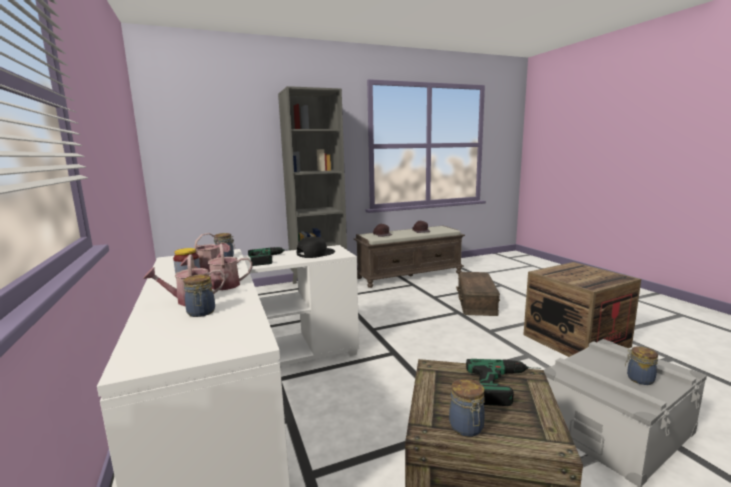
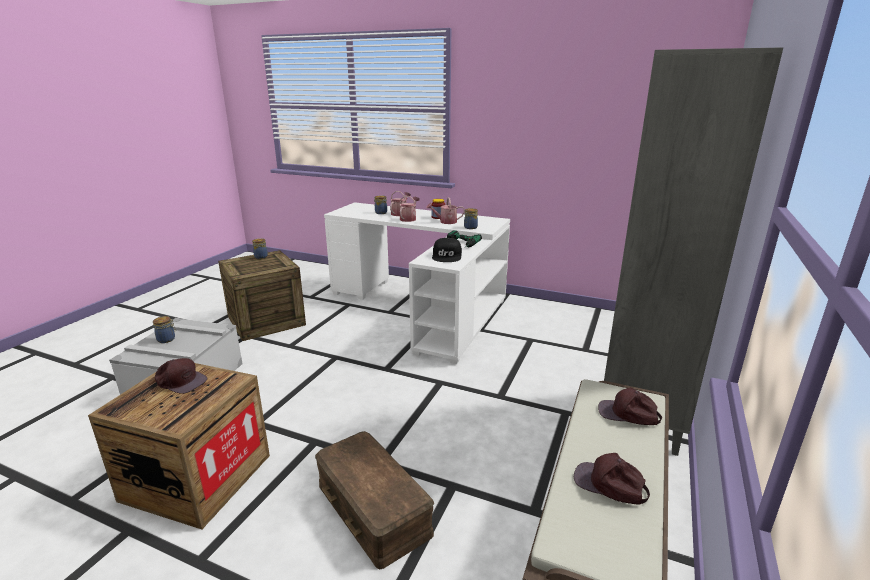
camera: 135 degrees right, 10 degrees up
(508, 386) = (248, 270): power drill -> none
(582, 279) = (180, 381): none -> brown cap

